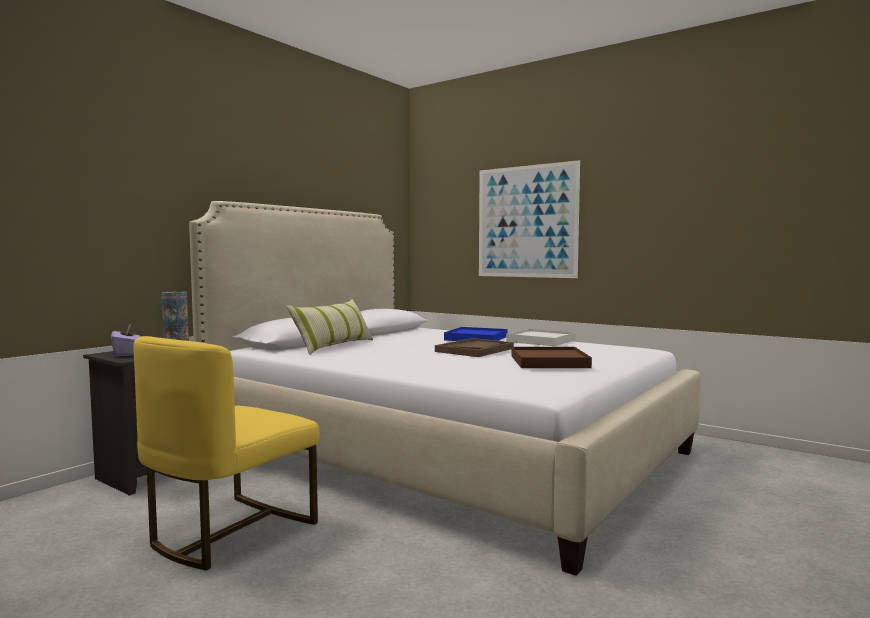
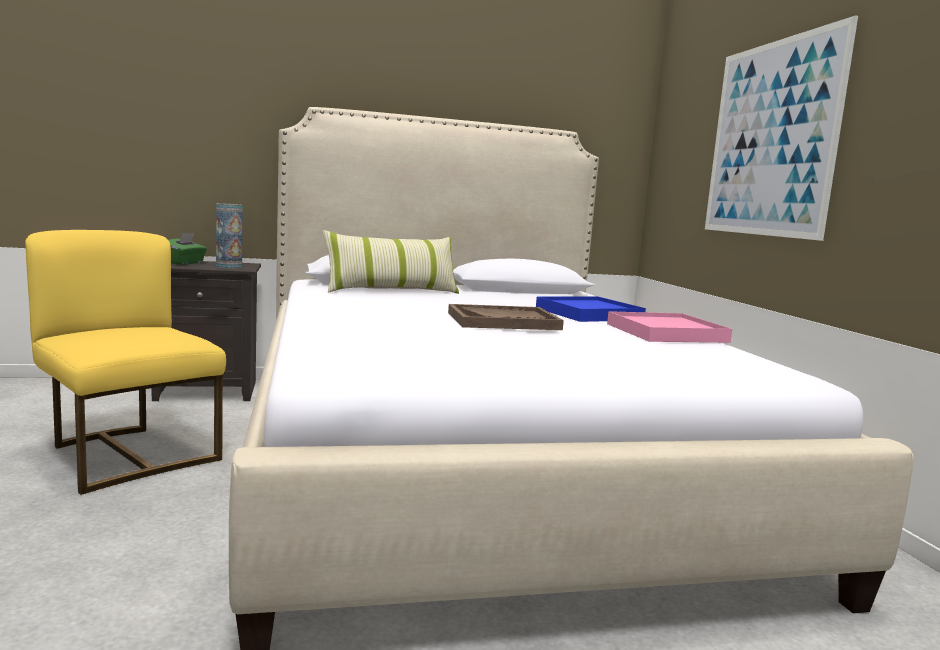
camera: 40 degrees right, 5 degrees up
(127, 354) = (185, 263): purple tissue box -> green tissue box
(229, 532) = (127, 455): yellow chair -> yellow chair turned 60 degrees clockwise
(540, 341) = (665, 333): white tray -> pink tray
(549, 362) = (506, 349): brown tray -> none

